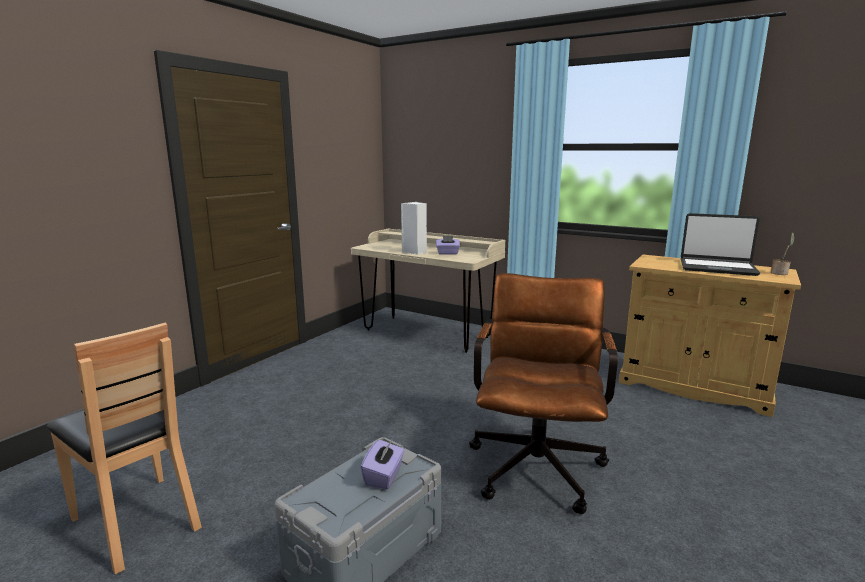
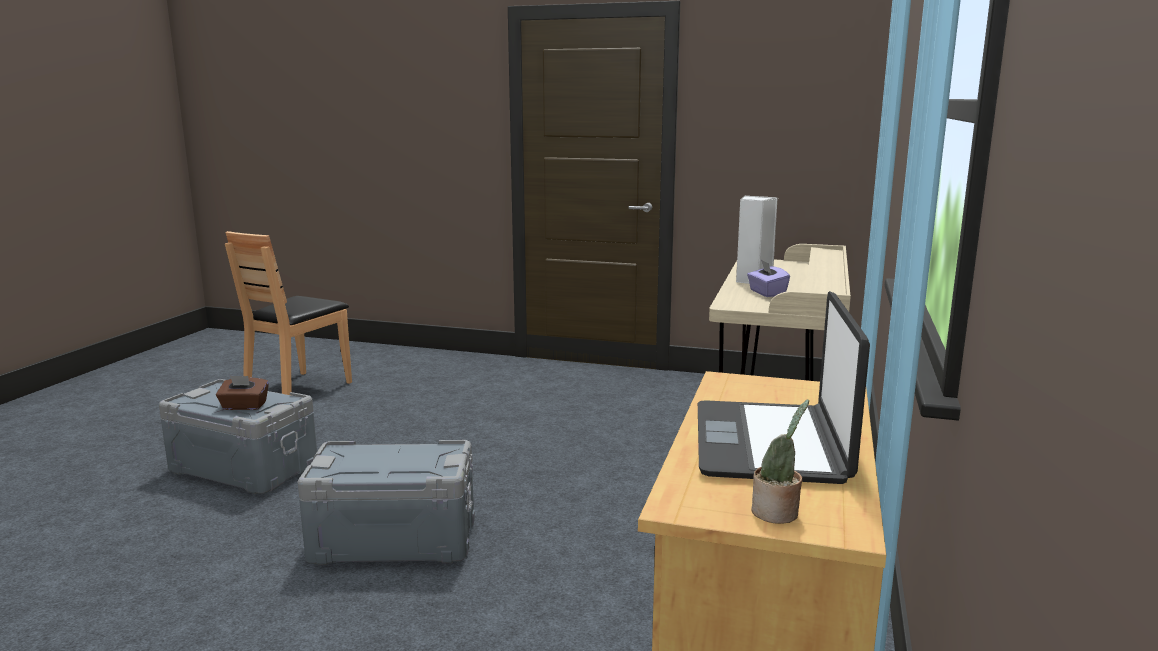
camera: 75 degrees right, 0 degrees up
(384, 476) = (244, 406): purple tissue box -> brown tissue box
(537, 461) = (393, 540): brown office chair -> grey storage box

